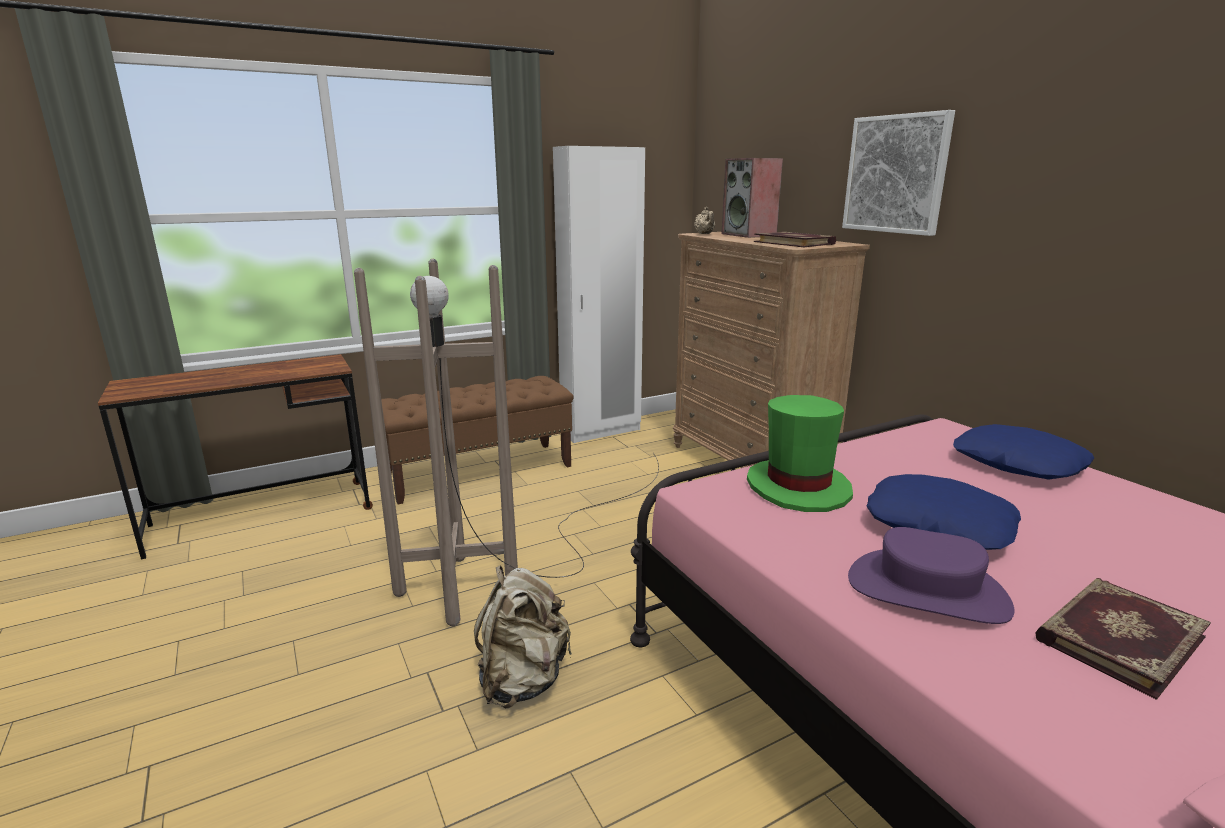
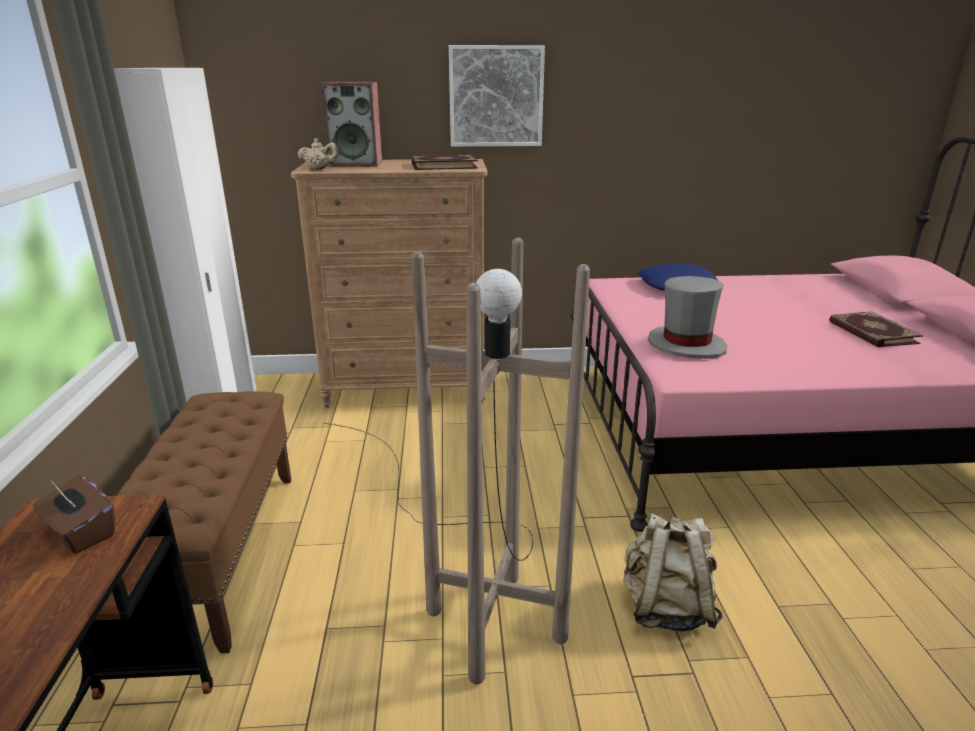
camera: 65 degrees left, 5 degrees up
(312, 367) = (81, 533): none -> brown tissue box
(798, 487) = (686, 345): green hat -> grey hat
(927, 591) = (830, 354): purple hat -> none
(939, 524) = (752, 327): blue pillow -> none

